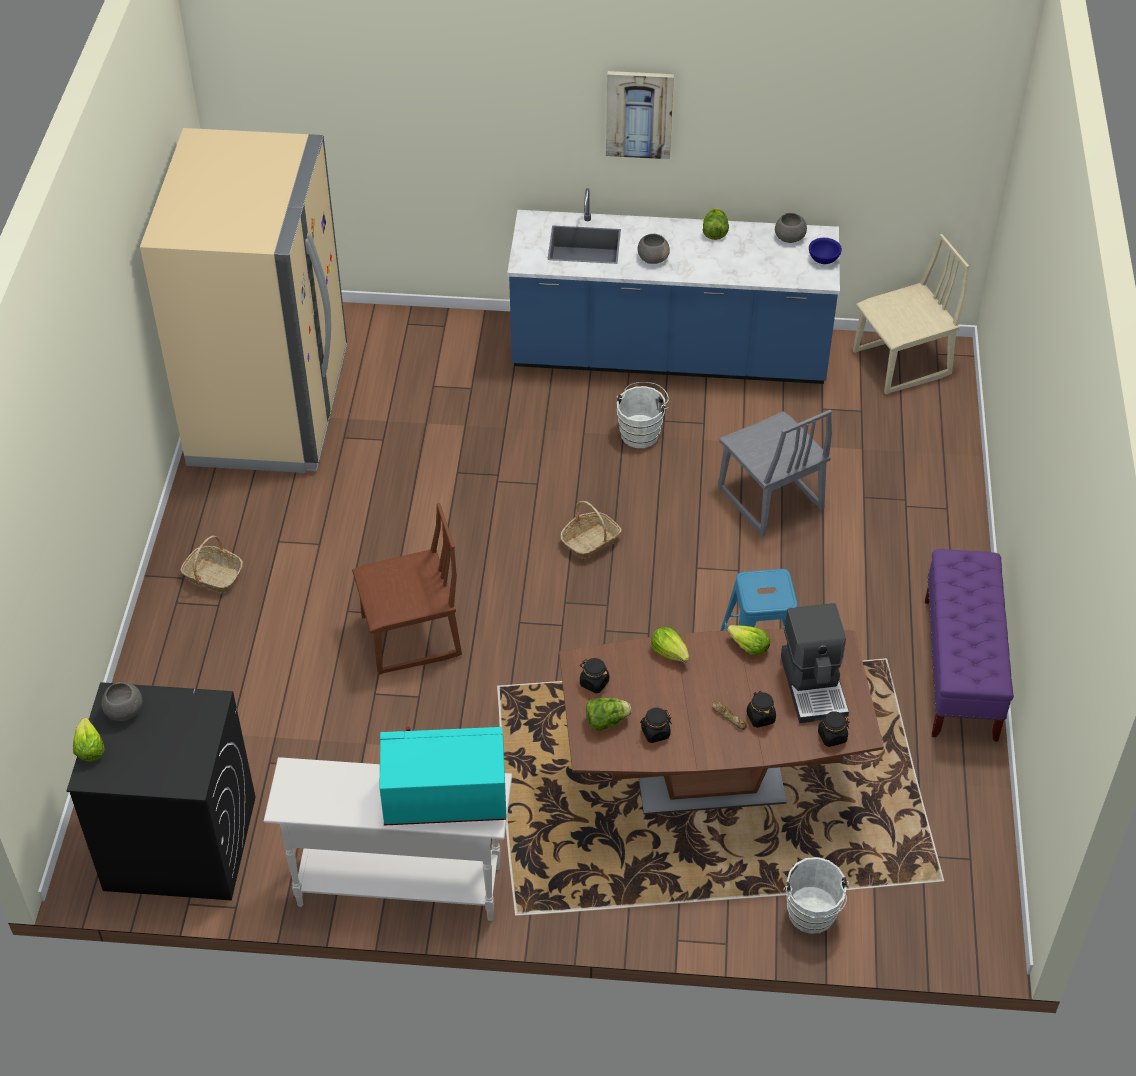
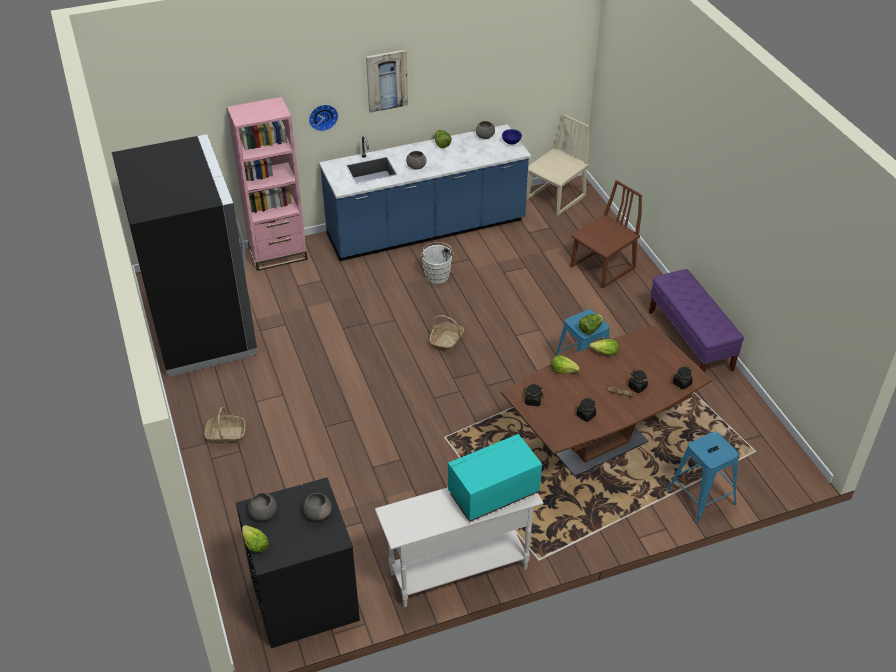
camera: 25 degrees left, 5 degrees down
(190, 736) = (318, 513): none -> grey bowl
(270, 408) = (202, 328): beige fridge -> black fridge
(411, 637) = (374, 428): brown chair -> brown chair (603, 268)
(434, 328) = (278, 254): none -> pink bookcase
(531, 144) = (322, 116): none -> wall clock
(606, 721) = (554, 419): lettuce -> lettuce (590, 329)
(769, 499) = (531, 287): grey chair -> none
(811, 917) = (701, 496): white bucket -> blue stool
(814, 685) = (654, 360): coffee machine -> none

